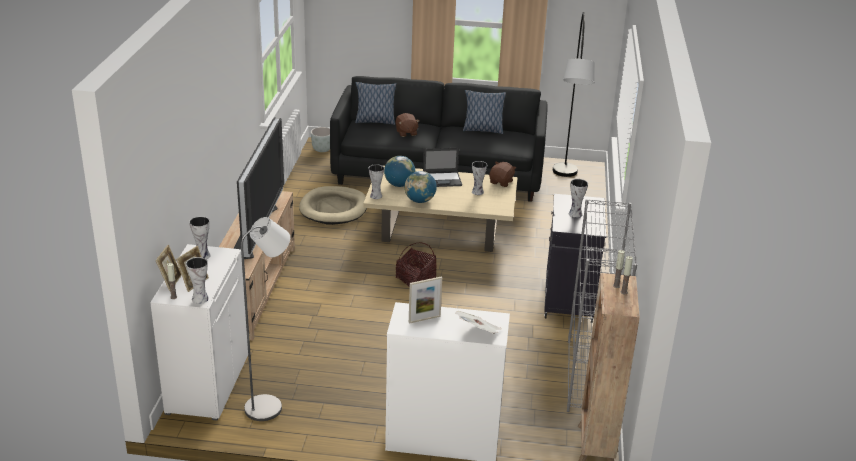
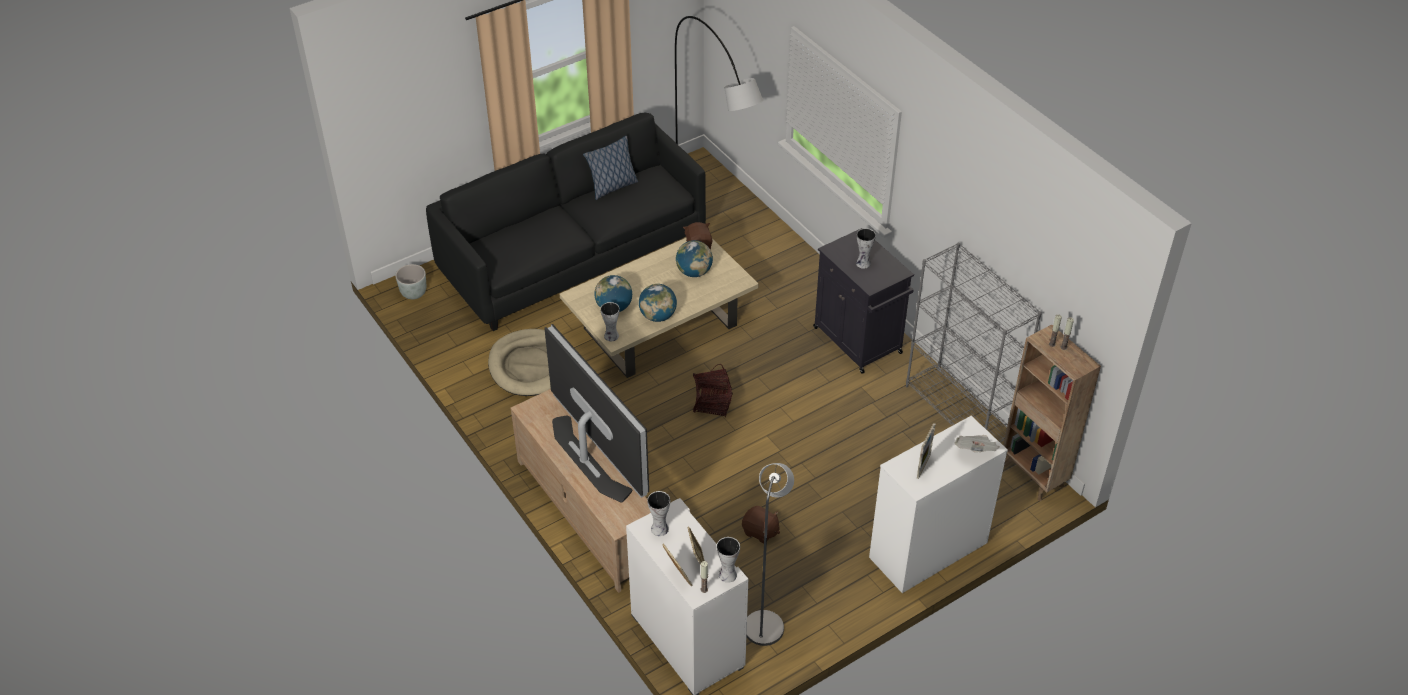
camera: 40 degrees left, 15 degrees up
(375, 121) = (494, 237): pillow -> none
(406, 133) = (548, 236): brown plush toy -> brown plush toy (760, 532)
(442, 179) = (644, 275): laptop -> none
(477, 192) = (694, 272): vase -> globe

